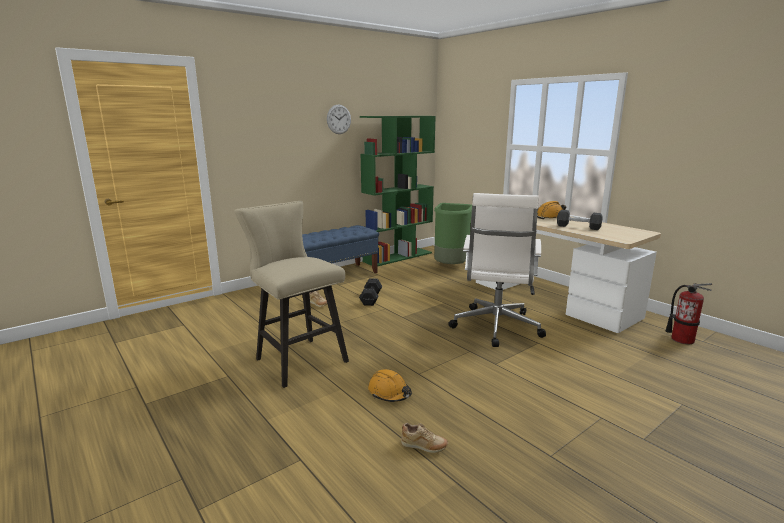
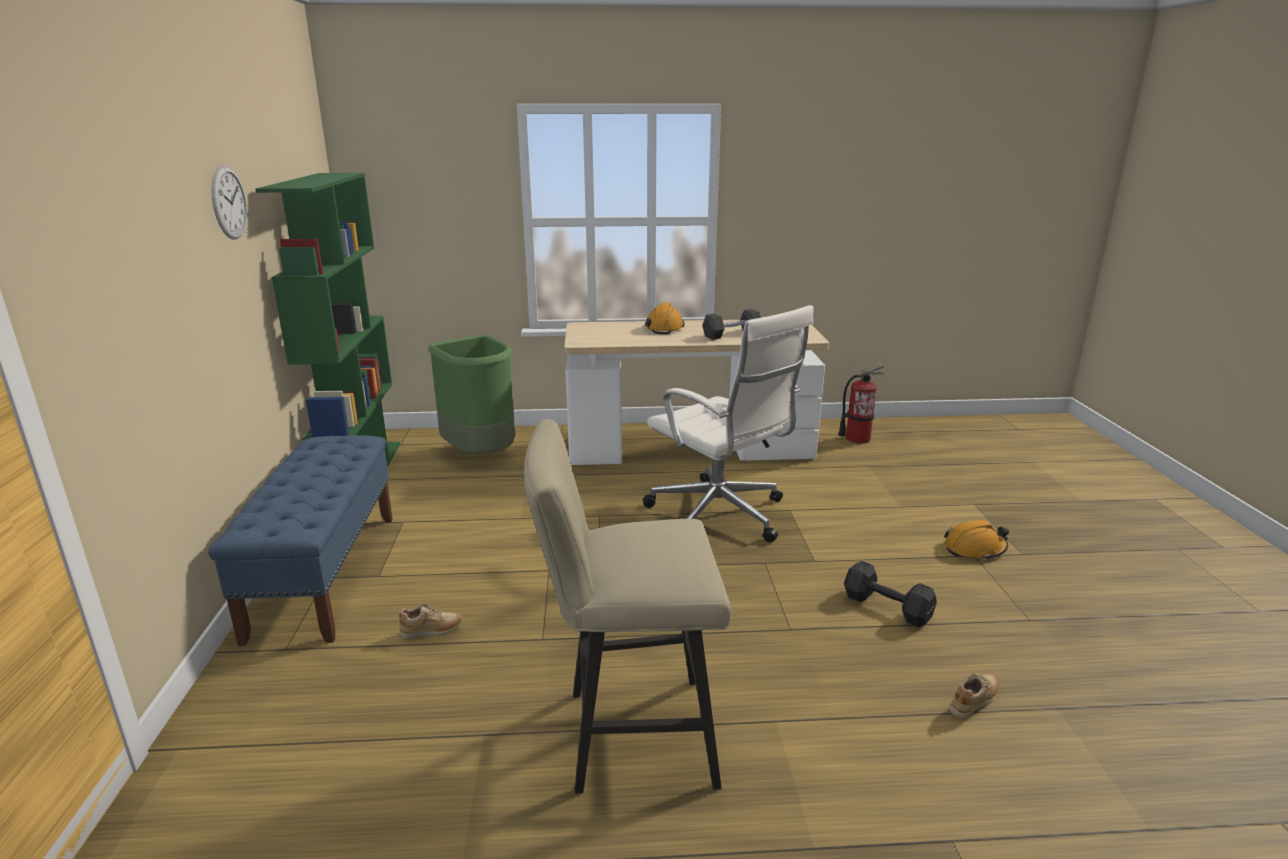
camera: 55 degrees left, 5 degrees up
(371, 298) = (491, 567): black dumbbell -> black dumbbell (885, 606)
(389, 393) = (823, 677): orange hard hat -> orange hard hat (974, 549)

